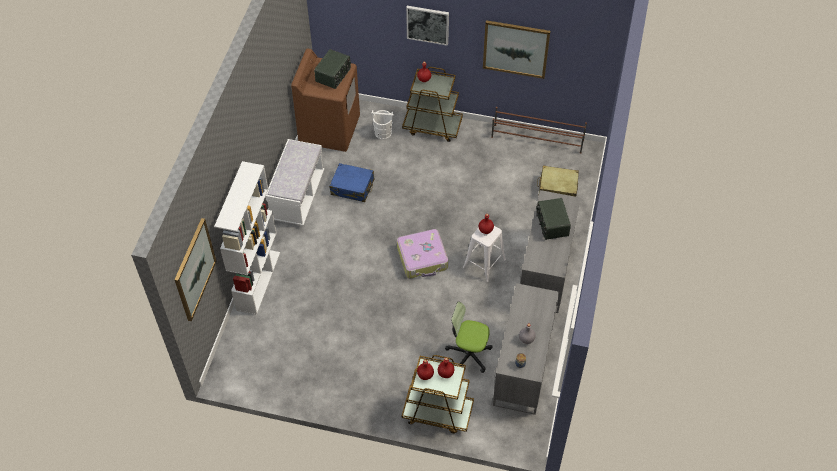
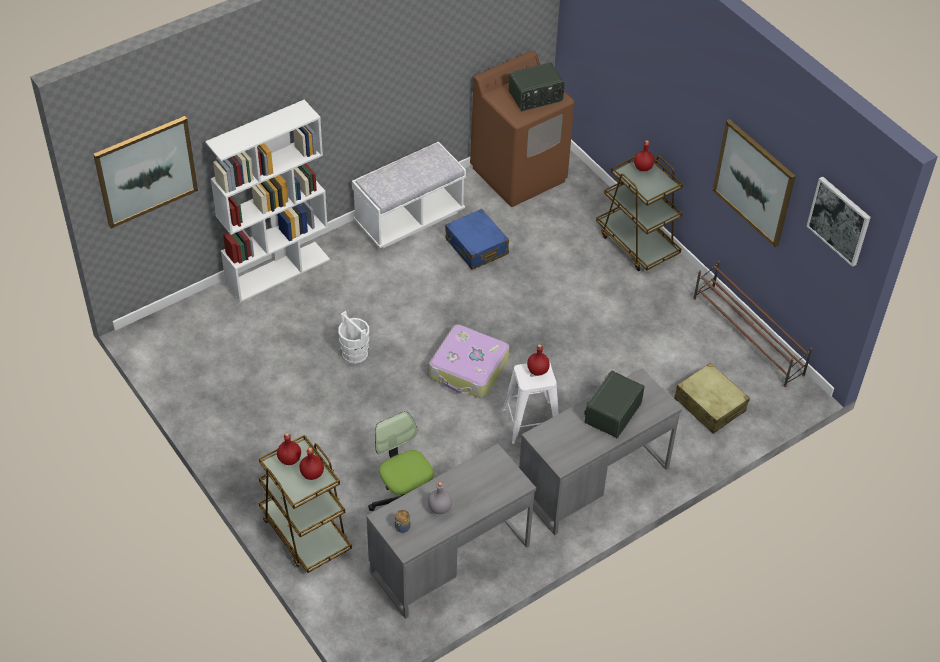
camera: 40 degrees right, 5 degrees down
(383, 133) = (573, 214): white bucket -> white bucket (354, 353)
(427, 24) = (669, 91): picture -> picture (839, 220)

